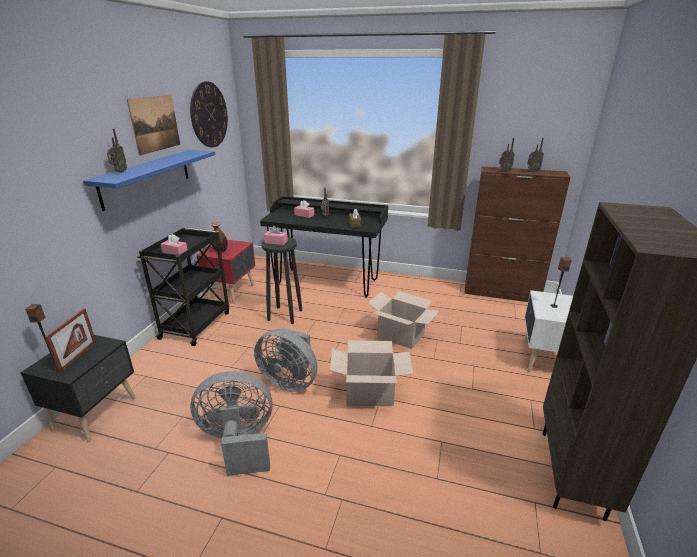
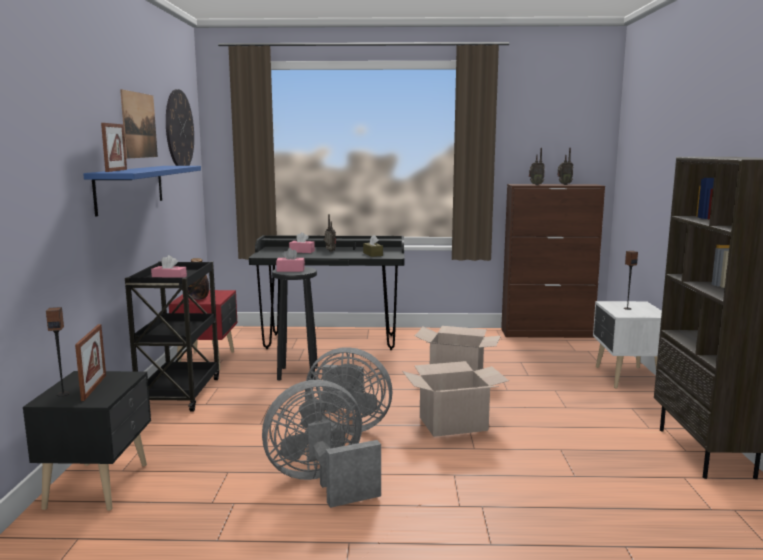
camera: 15 degrees left, 15 degrees down
(119, 172) = (116, 170): radio -> picture frame

